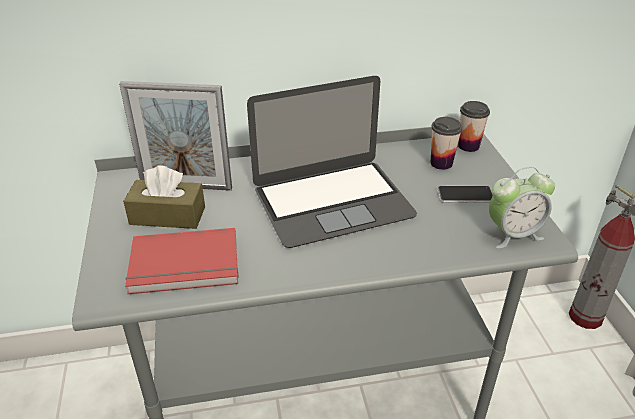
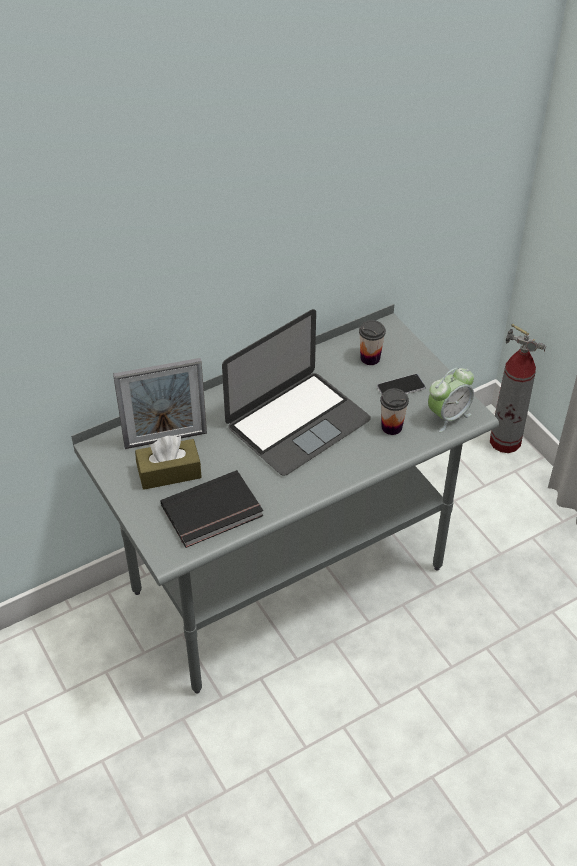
camera: 20 degrees left, 10 degrees up
(185, 266) = (213, 512): red book -> black book
(468, 146) = (386, 332): cup -> cup (391, 427)

